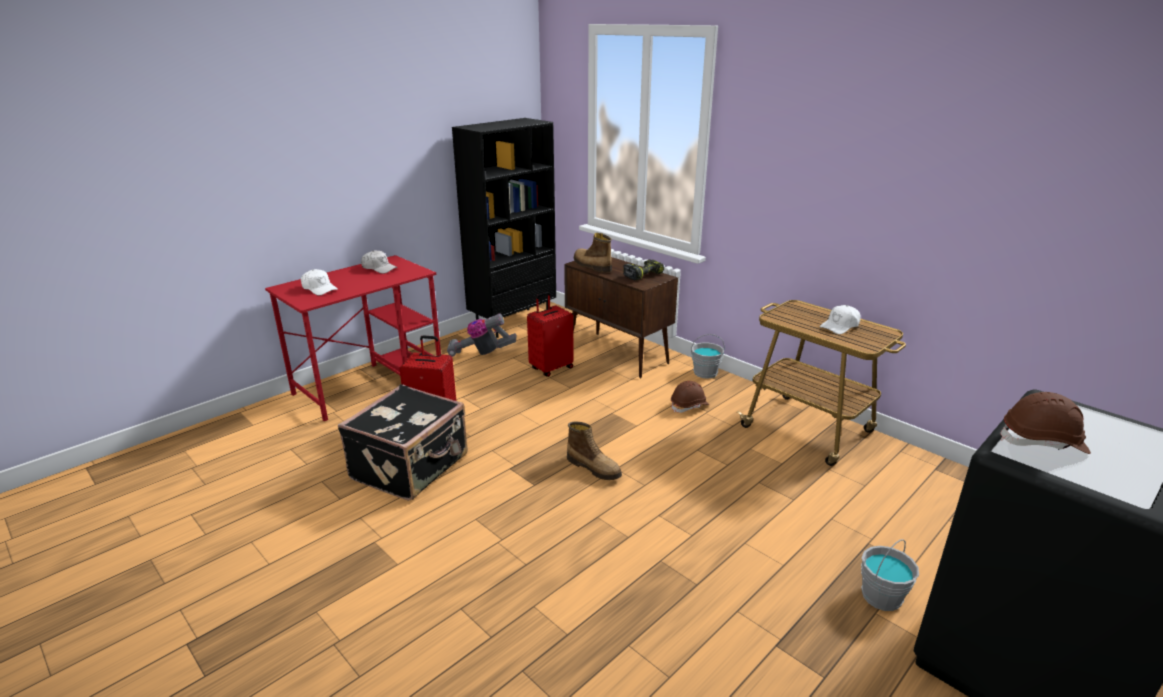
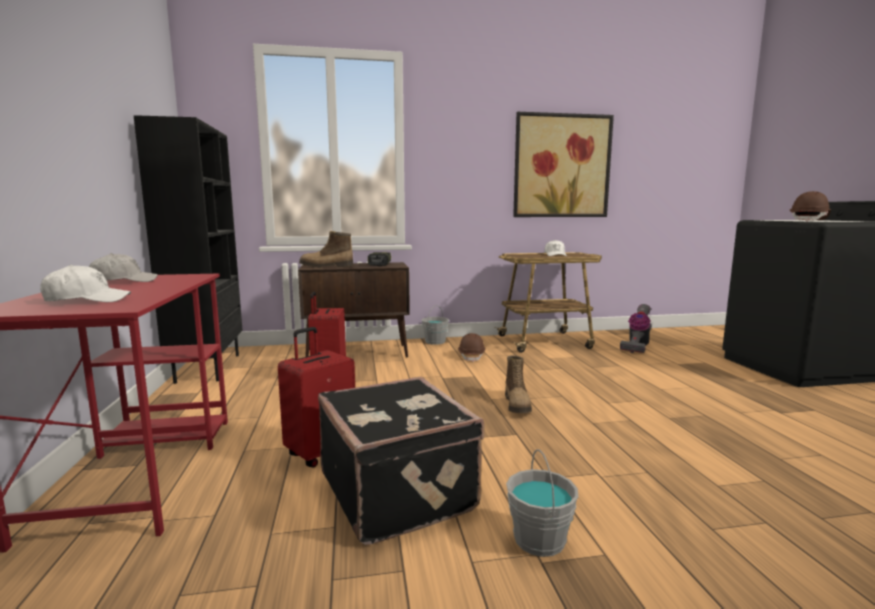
camera: 55 degrees left, 15 degrees down
(481, 353) = (231, 394): vacuum cleaner -> vacuum cleaner (637, 346)
(594, 468) = (517, 405): boot -> boot turned 105 degrees clockwise
(881, 596) = (732, 376): grey bucket -> grey bucket (538, 539)
(909, 197) = (561, 166): none -> picture

